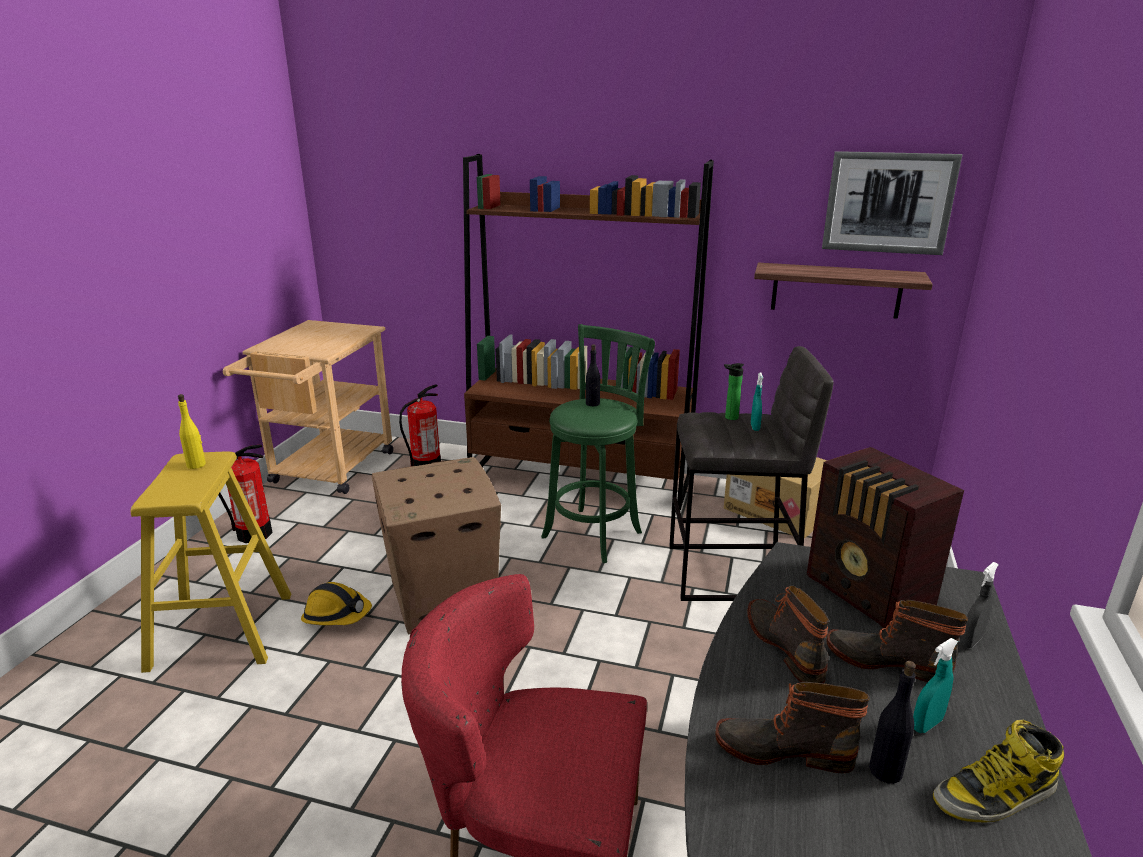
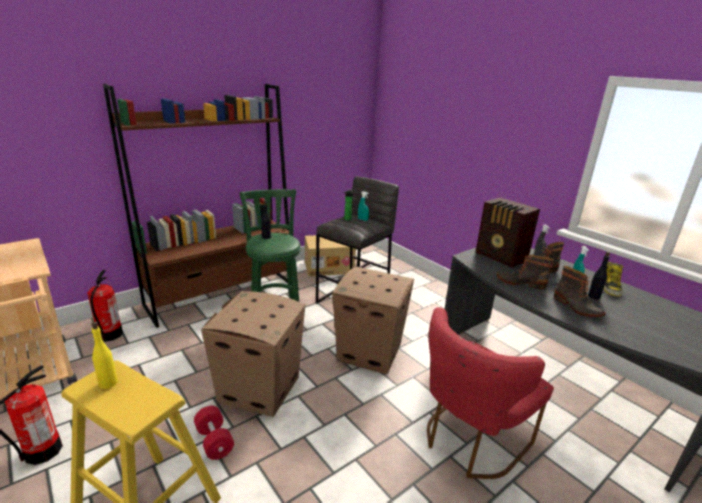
camera: 55 degrees left, 0 degrees up
(337, 615) = (214, 441): hard hat -> red dumbbell
(623, 652) = (370, 352): none -> cardboard box
(783, 749) = (576, 307): boot -> boot turned 75 degrees counterclockwise
(836, 290) = (327, 149): shelf -> none
(869, 594) = (501, 257): radio -> radio turned 45 degrees clockwise
(888, 203) = (343, 103): picture -> none

